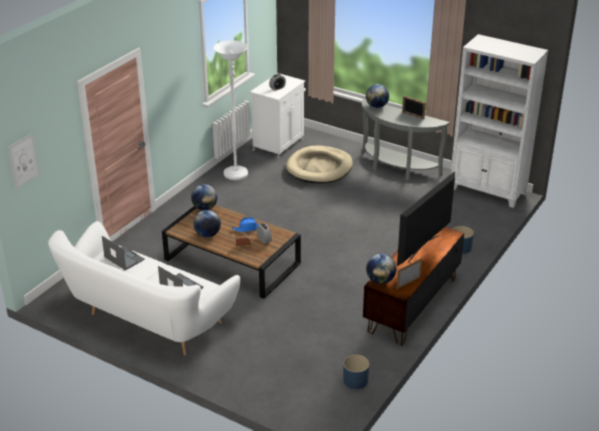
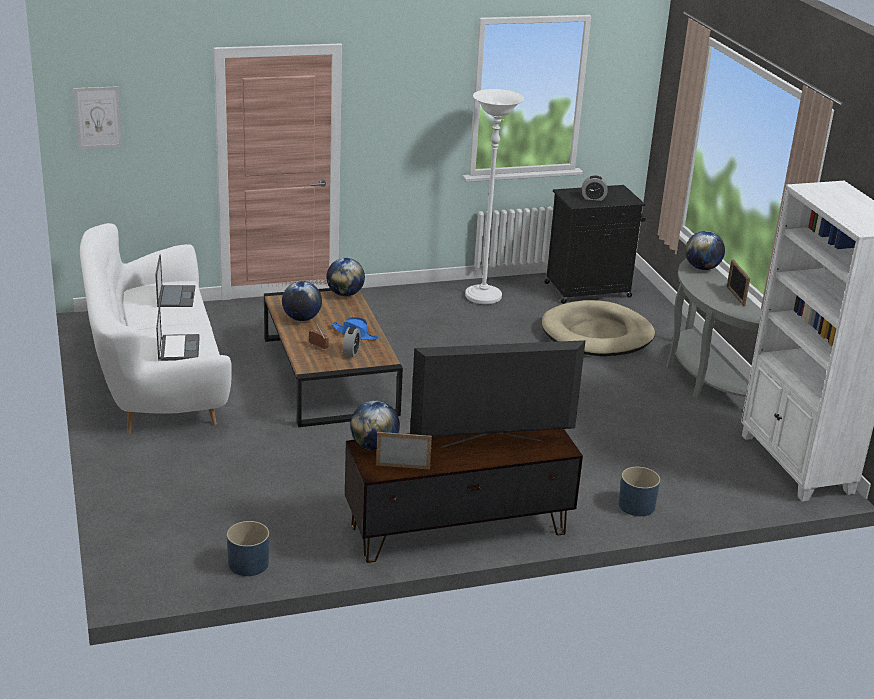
camera: 40 degrees right, 5 degrees down
(279, 144) = (589, 290): white cabinet -> black cabinet

